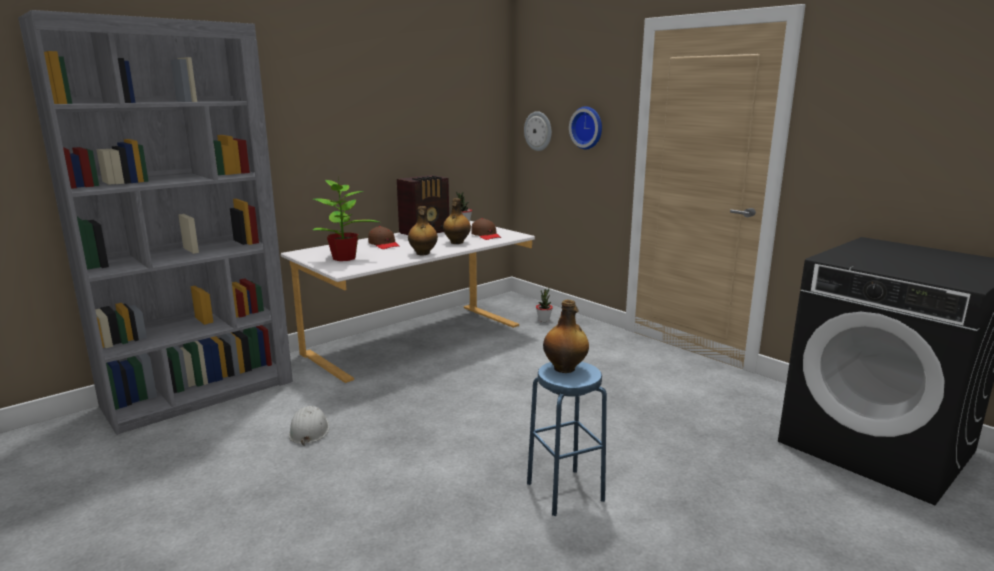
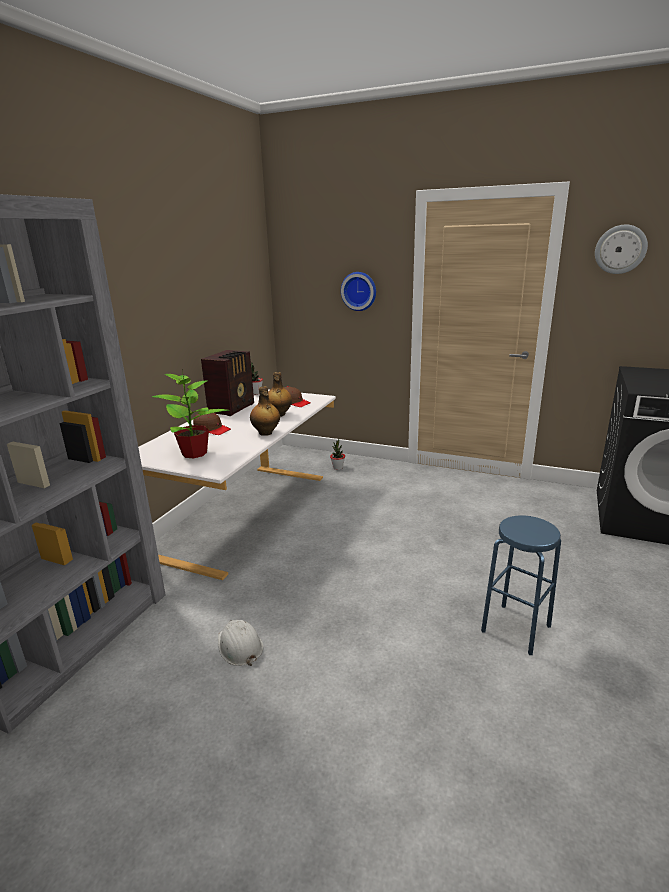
camera: 25 degrees left, 5 degrees up
(538, 131) = (303, 296): wall clock -> wall clock (620, 249)
(565, 369) = (522, 526): bottle -> none

